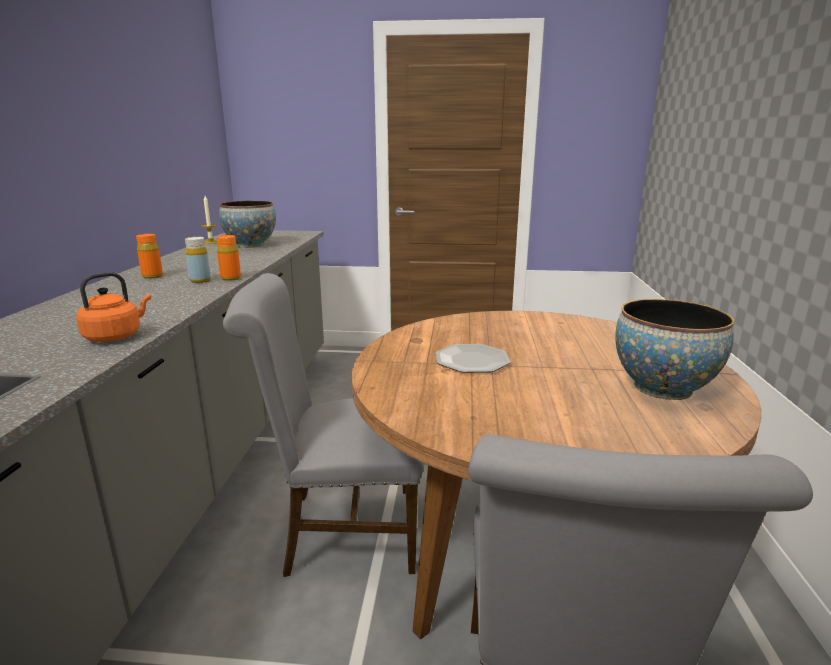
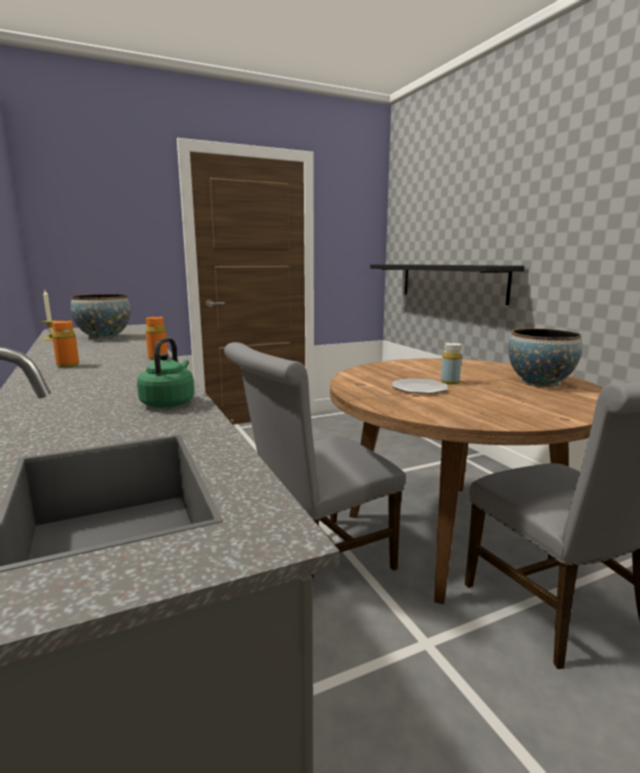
camera: 30 degrees left, 5 degrees down
(116, 336) = (169, 403): orange kettle -> green kettle
(200, 280) = (131, 362): yellow bottle -> yellow bottle (450, 382)
(697, 203) = (451, 282): none -> black shelf

